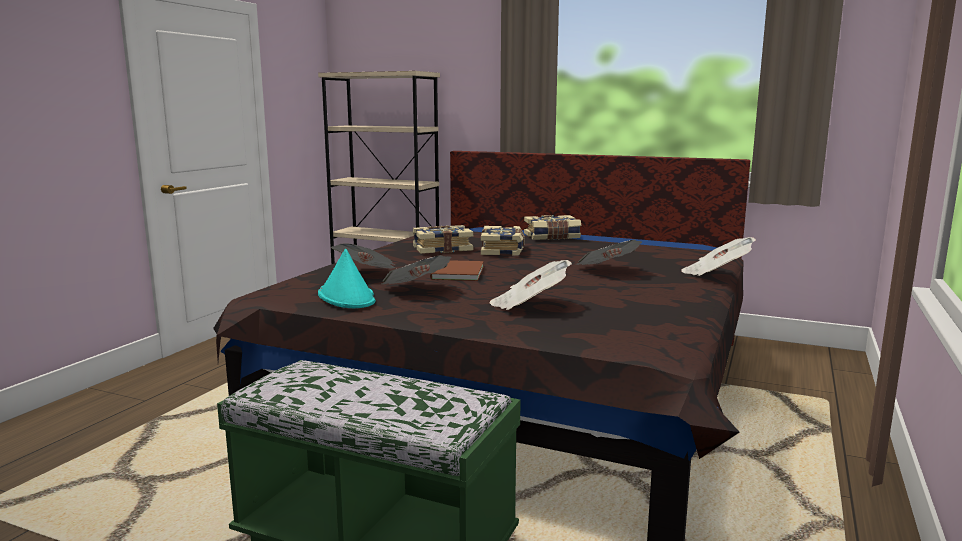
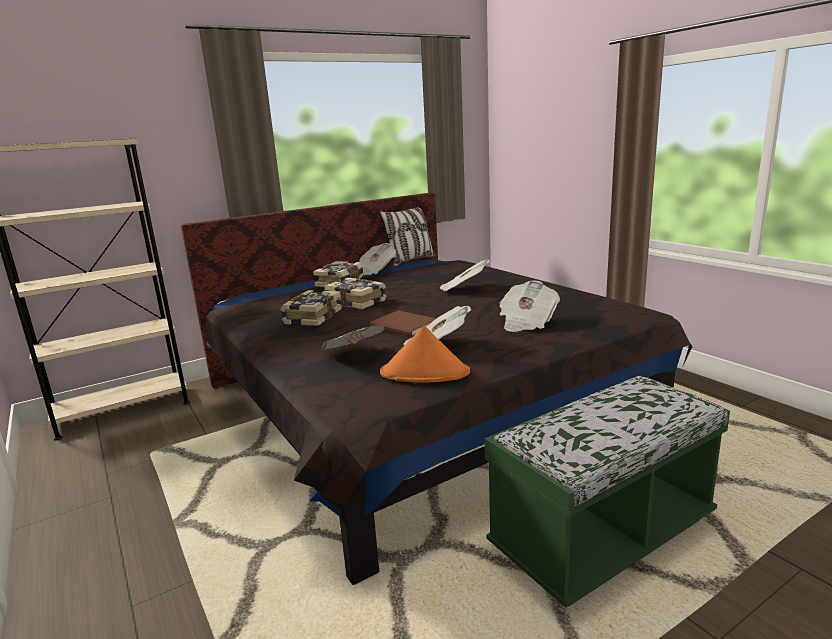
camera: 55 degrees left, 5 degrees up
(347, 297) = (425, 373): turquoise hat -> orange hat
(685, 241) = (410, 260): none -> pillow
(715, 274) = (508, 272): newspaper -> newspaper (374, 271)

